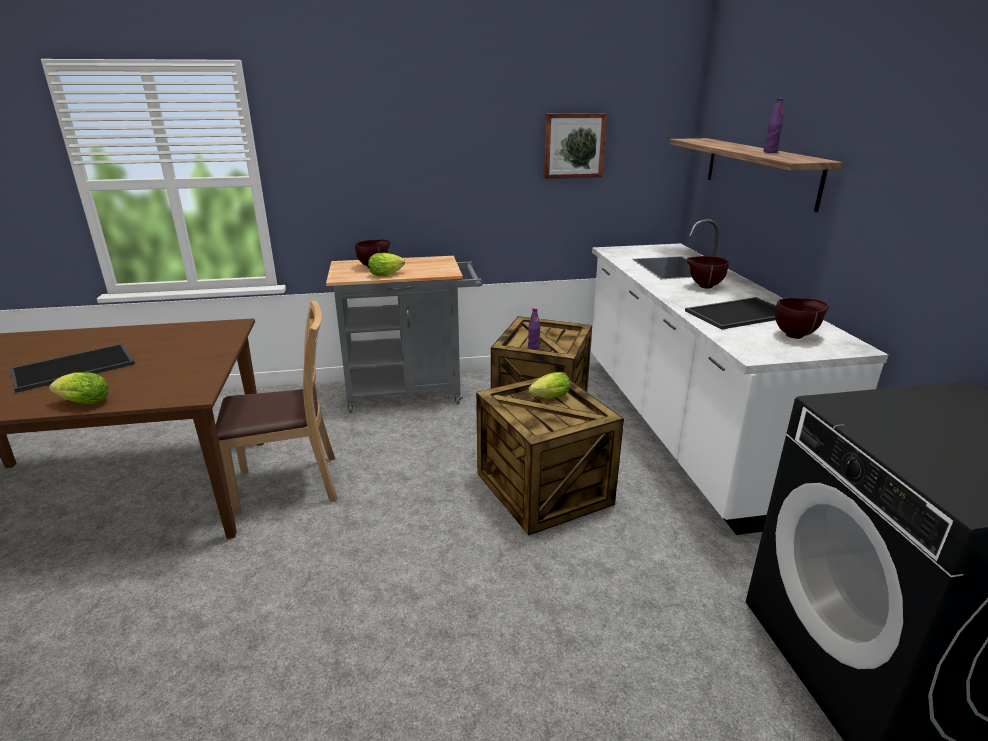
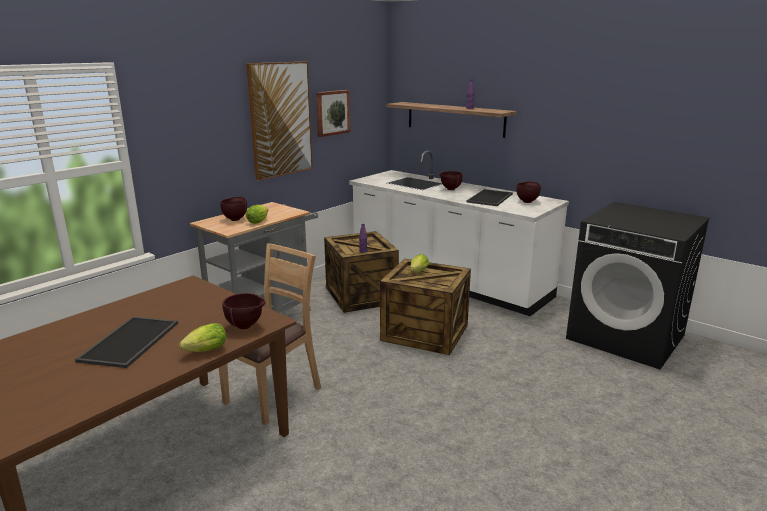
camera: 40 degrees left, 5 degrees down
(163, 391) = (246, 326): none -> brown bowl
(479, 148) = (280, 120): none -> picture

